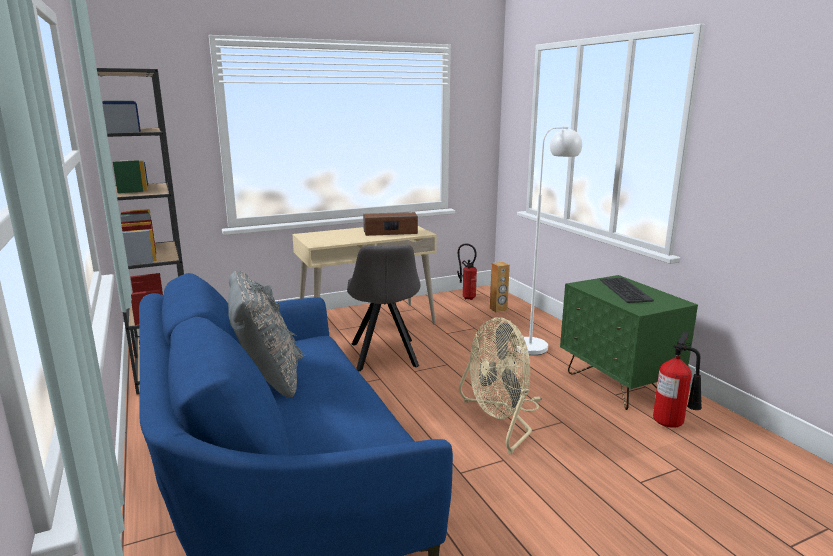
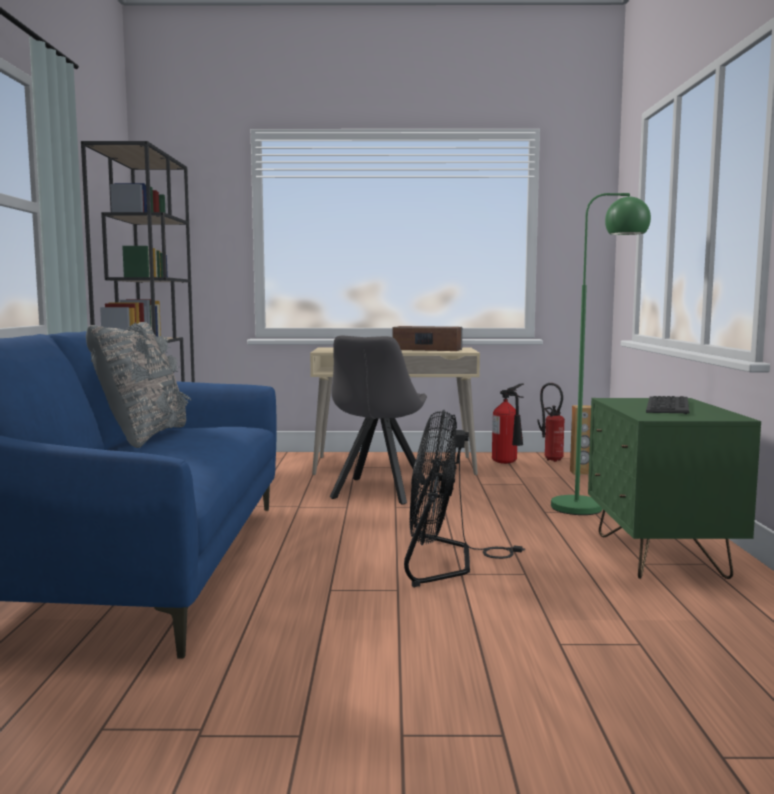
camera: 25 degrees right, 10 degrees down
(503, 419) = (447, 559): beige fan -> black fan
(538, 345) = (591, 507): white floor lamp -> green floor lamp
(672, 424) = (697, 603): fire extinguisher -> fire extinguisher (508, 463)

